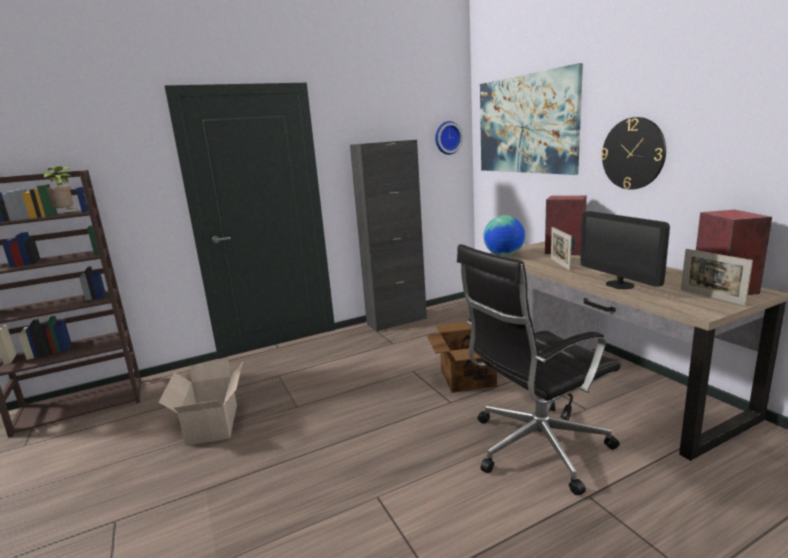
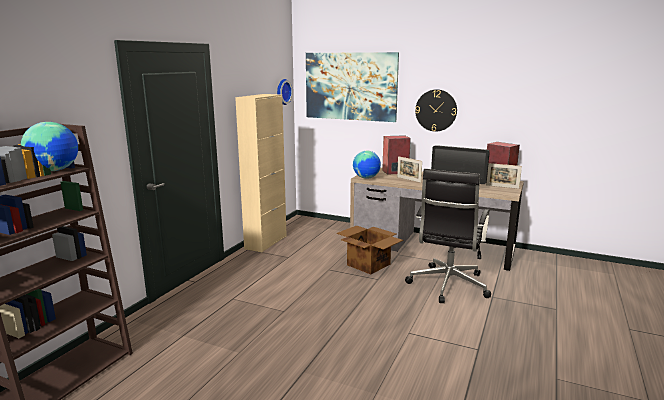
camera: 40 degrees left, 0 degrees up
(67, 213) = (55, 170): potted plant -> globe
(212, 425) = (237, 342): cardboard box -> none
(396, 321) = (266, 242): black cabinet -> beige cabinet

